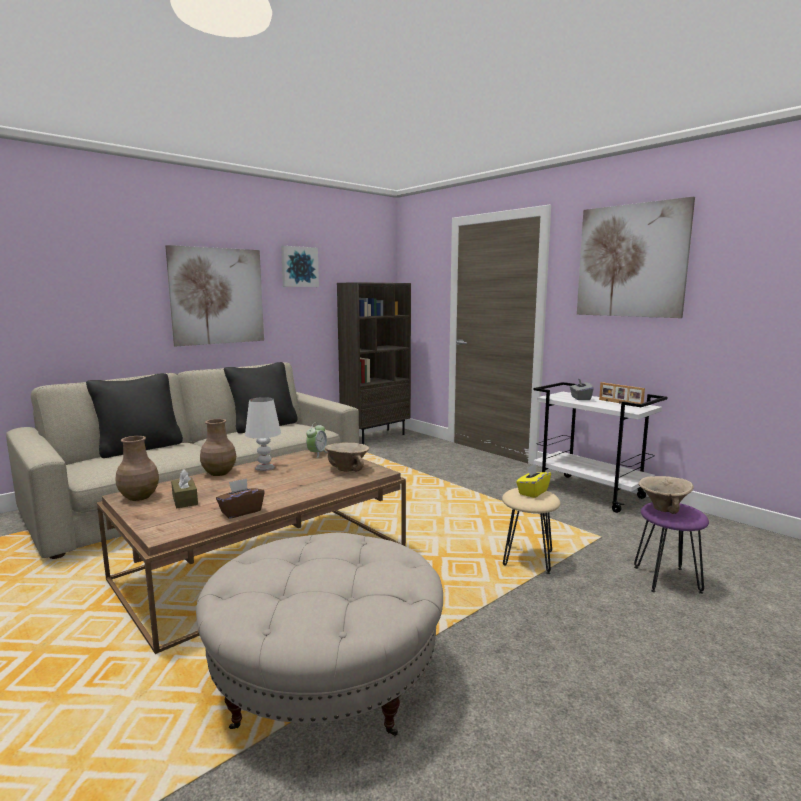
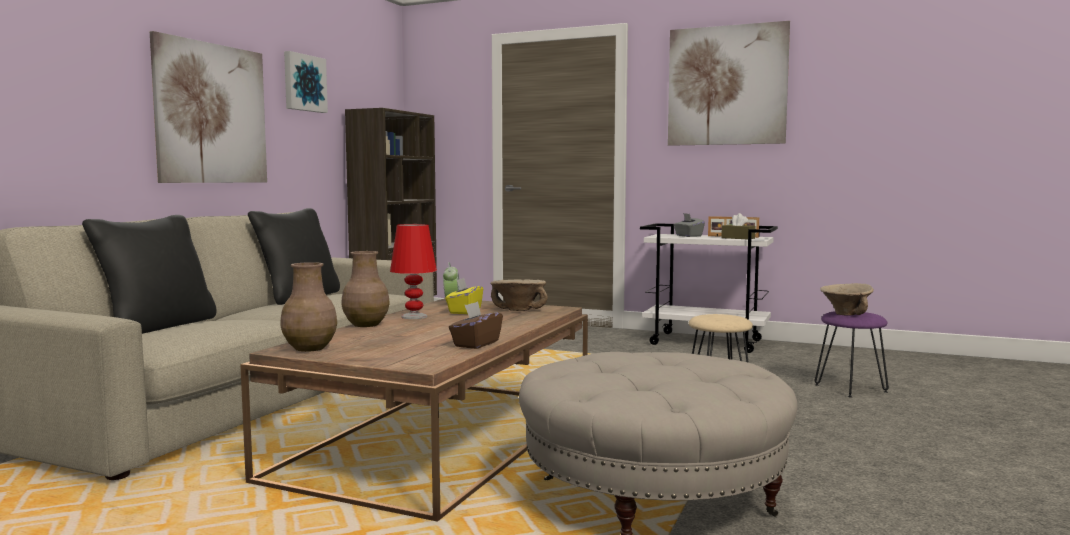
camera: 25 degrees left, 5 degrees down
(185, 500) = (380, 344): brown tissue box -> brown tissue box (738, 238)
(265, 467) = (414, 316): white table lamp -> red table lamp
(532, 492) = (719, 316): yellow tissue box -> yellow tissue box (464, 311)

